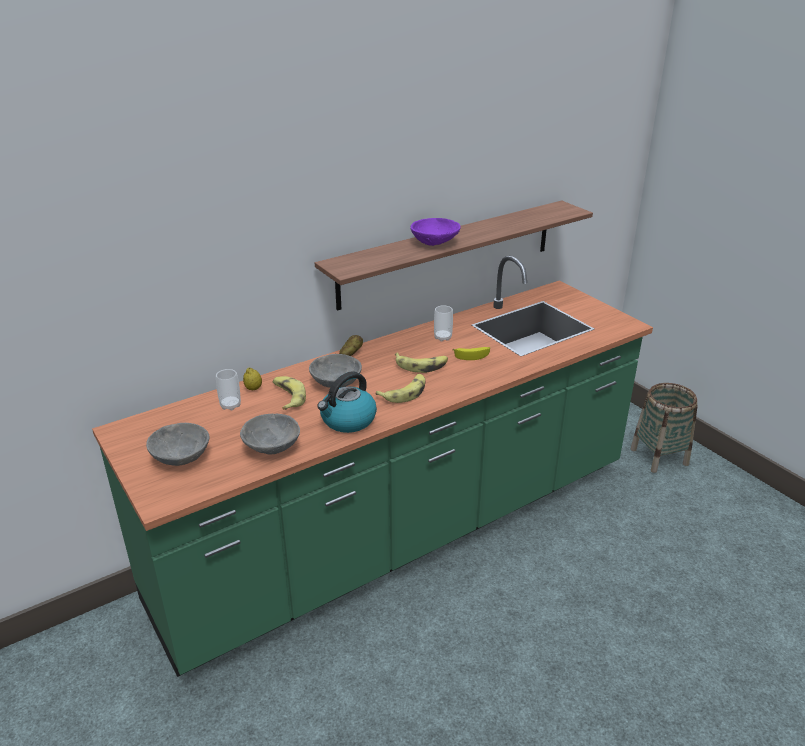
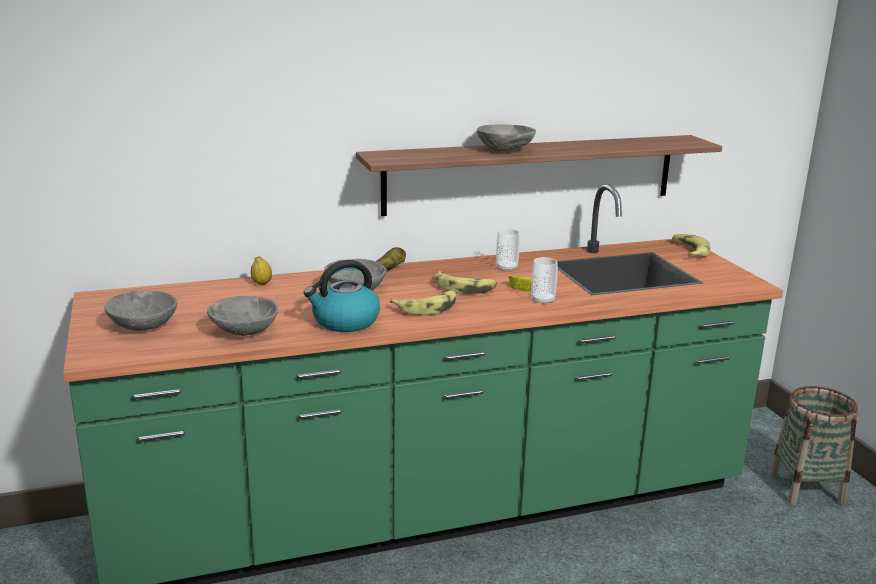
camera: 15 degrees right, 10 degrees down
(230, 405) = (227, 293): cup -> cup (542, 301)
(288, 397) = (293, 294): banana -> banana (689, 251)
(435, 243) = (506, 150): purple bowl -> grey bowl

